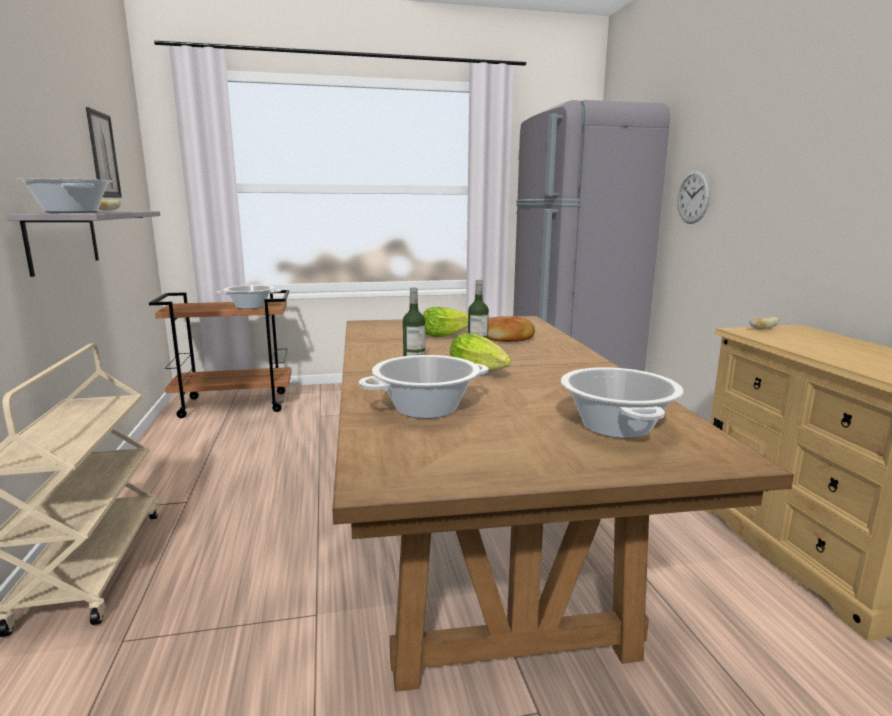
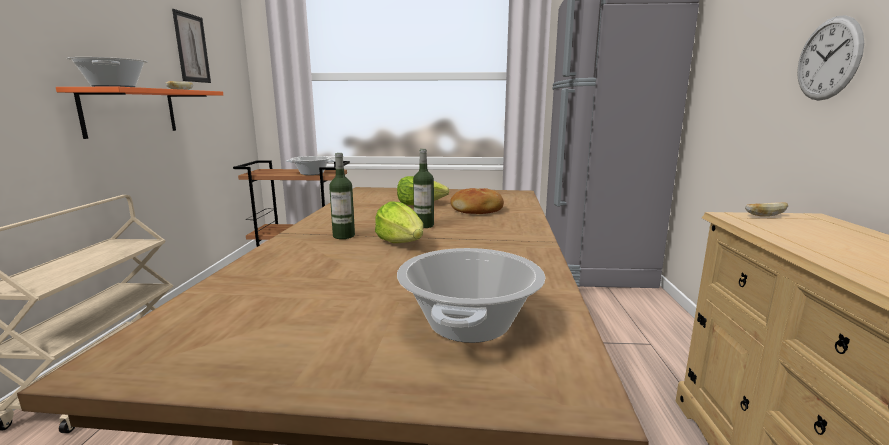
camera: 15 degrees right, 0 degrees up
(63, 240) = (131, 112): grey shelf -> orange shelf
(425, 408) = (295, 277): cooking pot -> none
(693, 197) = (718, 72): wall clock -> wall clock (828, 59)

